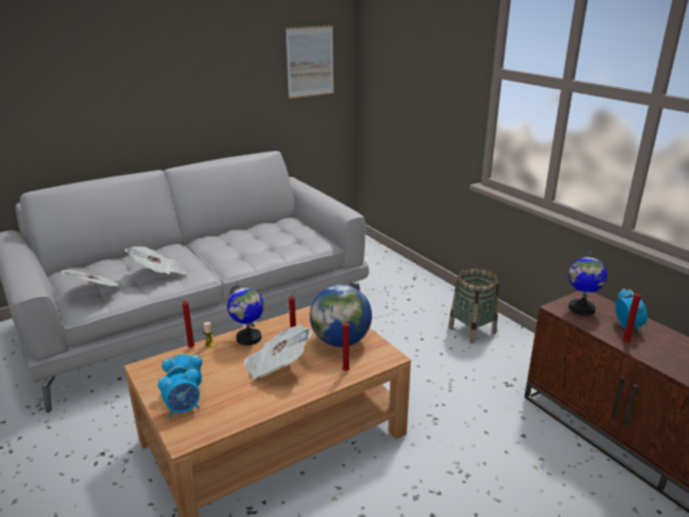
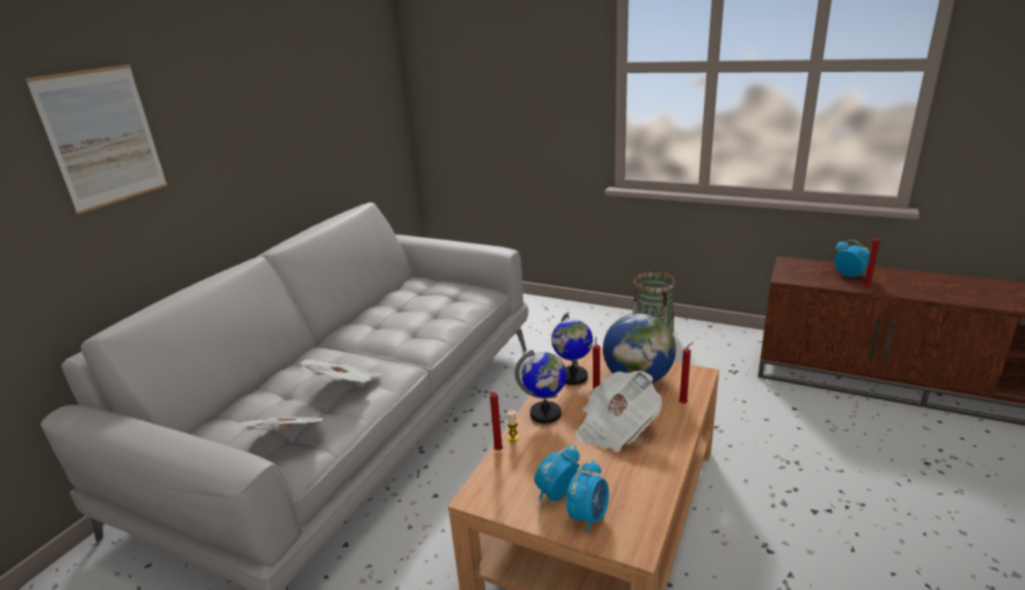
camera: 30 degrees left, 0 degrees up
(310, 62) = (366, 89): picture -> picture (103, 137)
(581, 308) = (800, 272): globe -> globe (573, 377)

